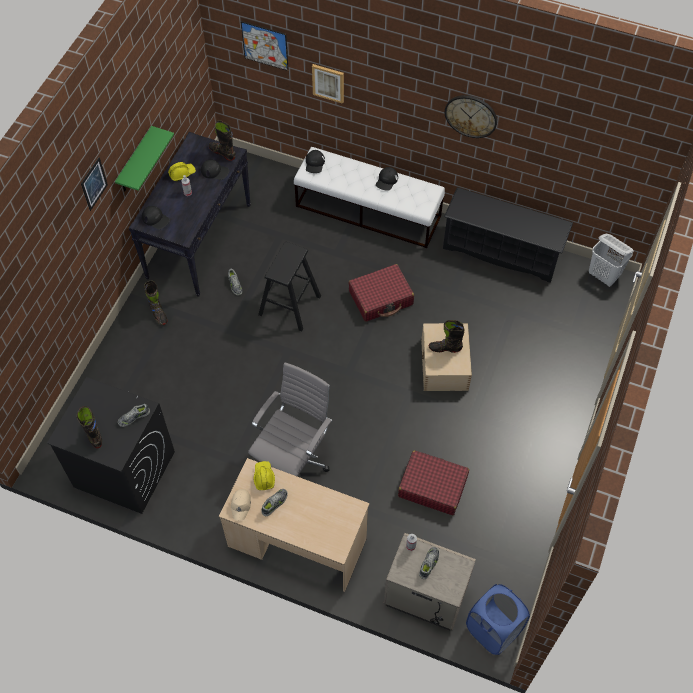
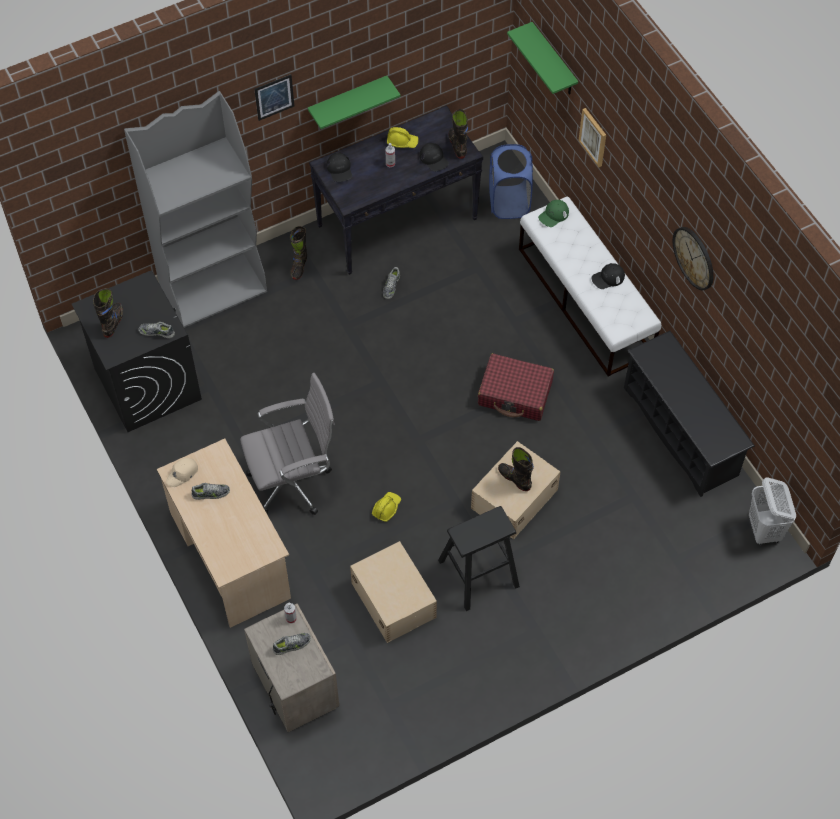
camera: 40 degrees right, 0 degrees up
(111, 370) = (214, 289): none -> grey bookcase
(264, 477) = (222, 465): yellow hard hat -> yellow hard hat (386, 508)
(265, 45) = (554, 61): picture -> green shelf
(289, 305) = (423, 340): black stool -> black stool (478, 573)
(314, 163) = (553, 215): black cap -> green cap
(432, 486) = (393, 599): red suitcase -> beige storage box
(493, 629) = (325, 762): blue laundry basket -> blue laundry basket (509, 202)

